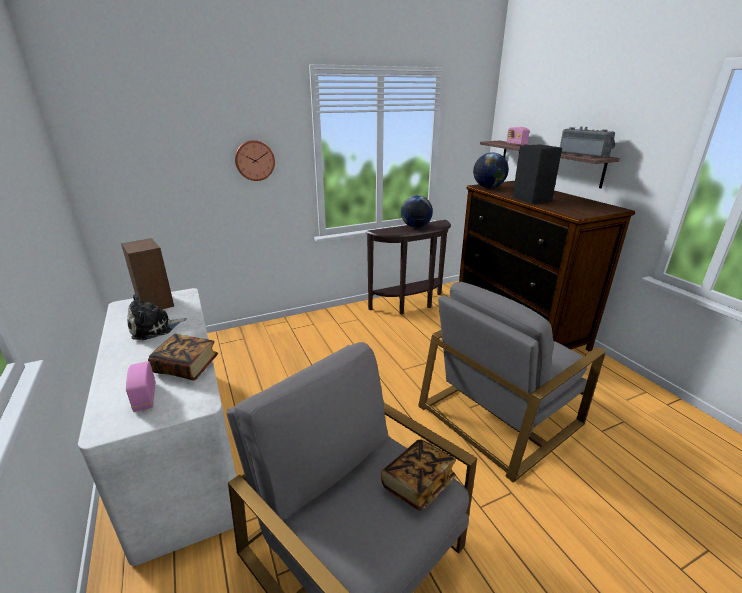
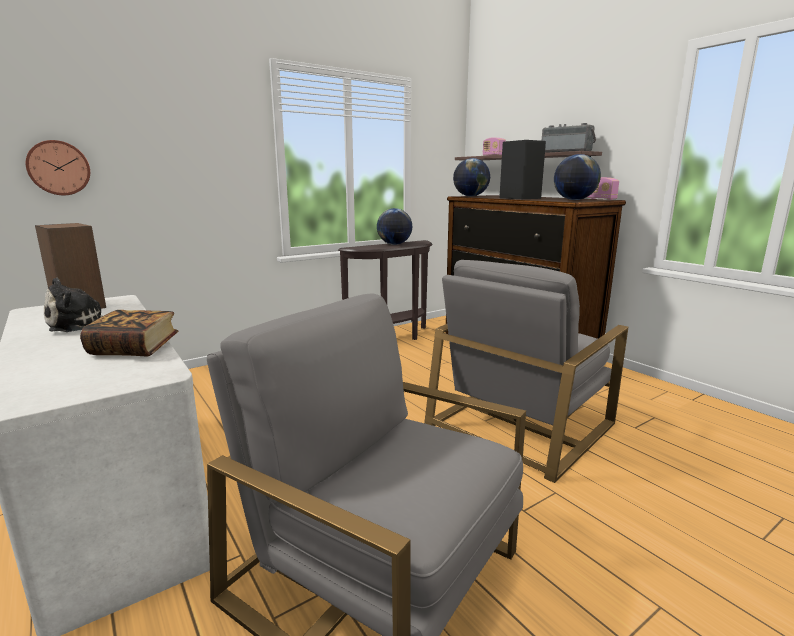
camera: 10 degrees left, 10 degrees down
(145, 397) = (78, 374): radio -> radio (601, 199)
(254, 160) = (205, 160): wall clock -> wall clock (58, 168)
(417, 483) = (460, 447): book -> none
(581, 209) = (574, 200): none -> globe

